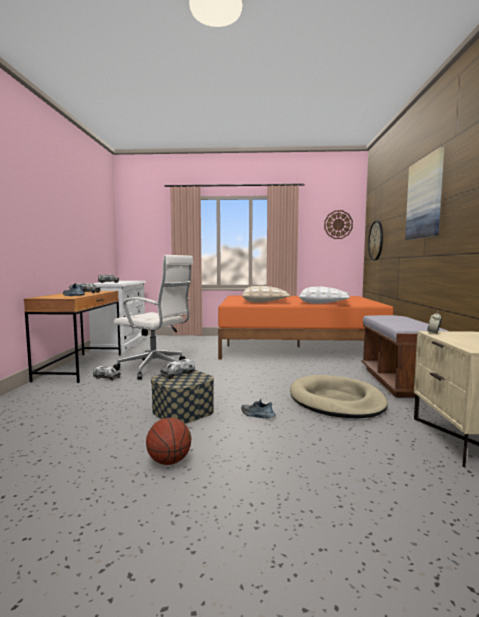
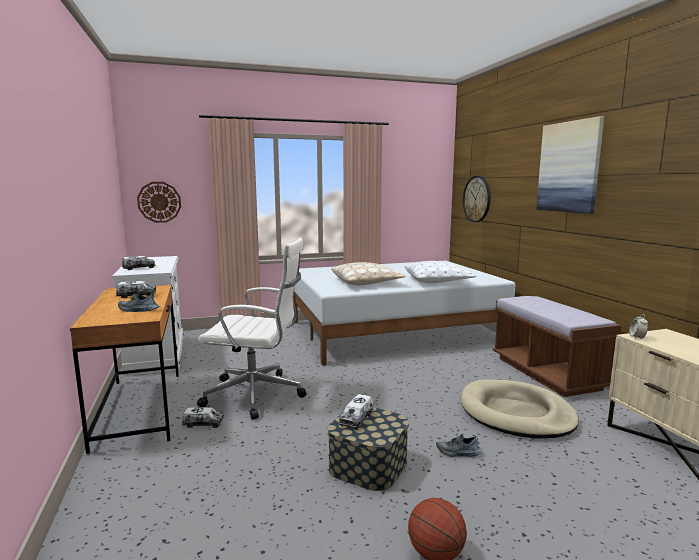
camera: 20 degrees left, 5 degrees up
(297, 347) = (395, 332): orange bed -> white bed
(338, 224) = (424, 175): wall clock -> wall clock (159, 202)

